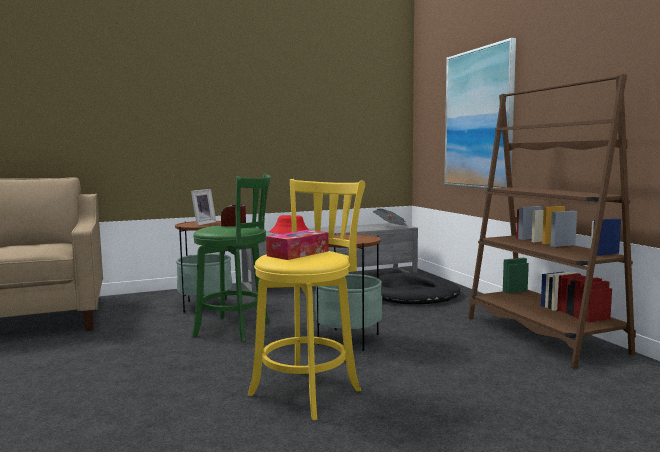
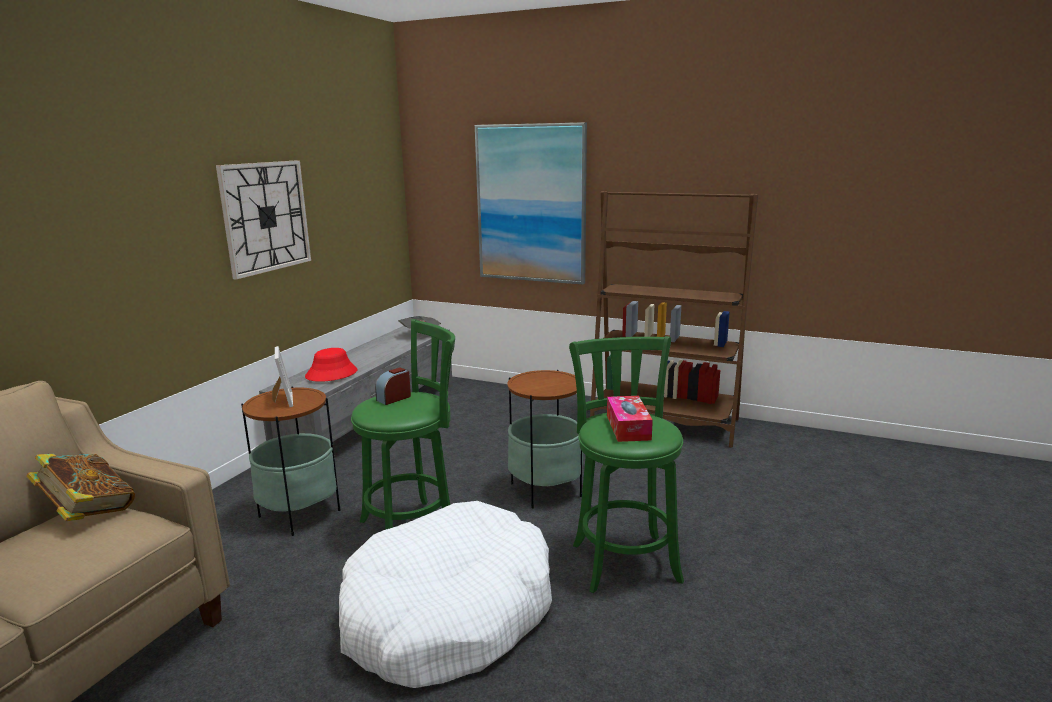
camera: 45 degrees left, 10 degrees up
(54, 243) = (88, 513): none -> book
(163, 368) = (448, 613): none -> white dog bed
(267, 120) = (265, 217): none -> wall clock
(308, 390) = (624, 559): yellow stool -> green stool
(411, 294) = (492, 412): black dog bed -> none

